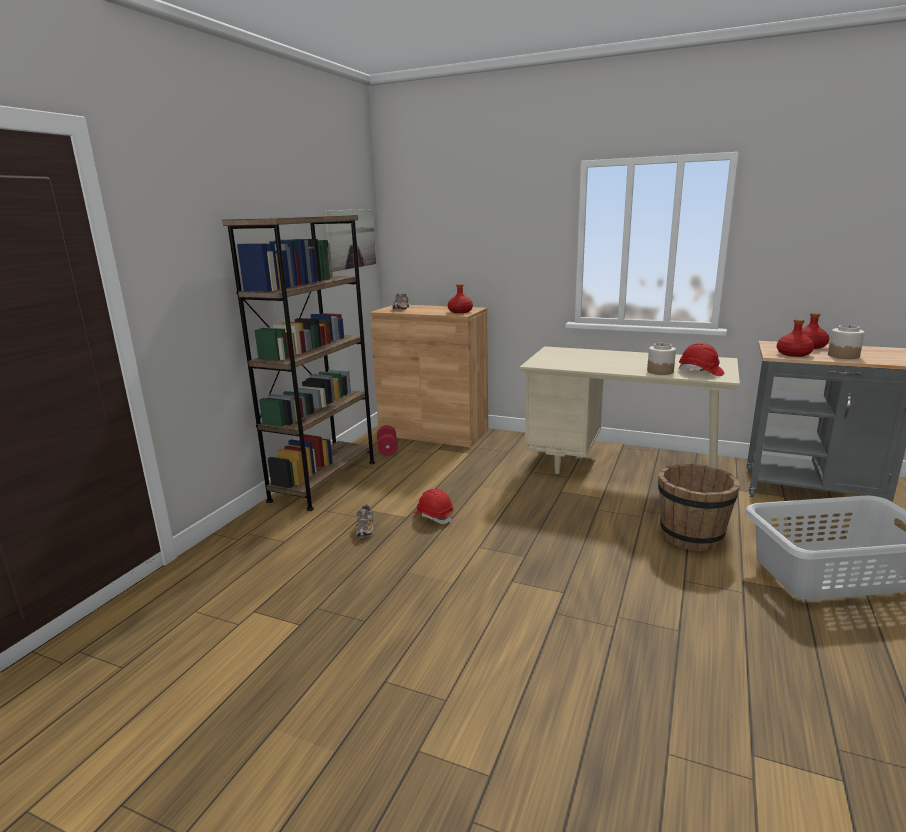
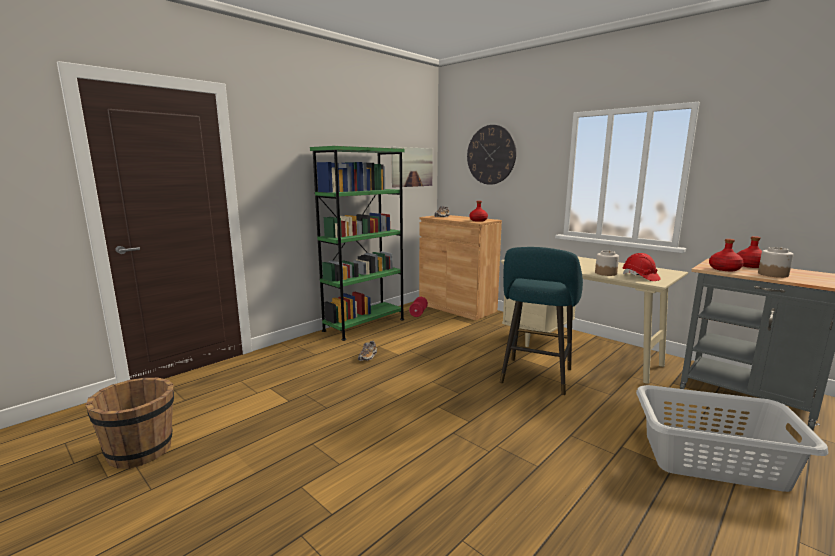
camera: 20 degrees right, 5 degrees down
(324, 480) = (364, 325): brown bookcase -> green bookcase
(434, 516) = (417, 357): red hard hat -> none
(464, 218) = (491, 155): none -> wall clock
(596, 514) = (535, 378): none -> turquoise stool
(691, 536) = (602, 407): brown bucket -> brown bucket (141, 450)

